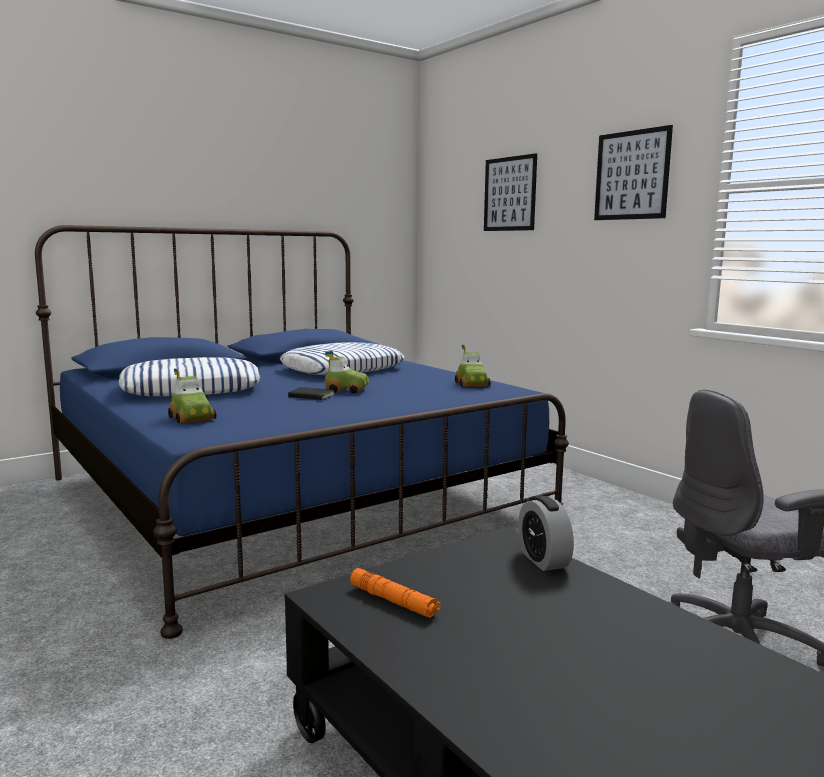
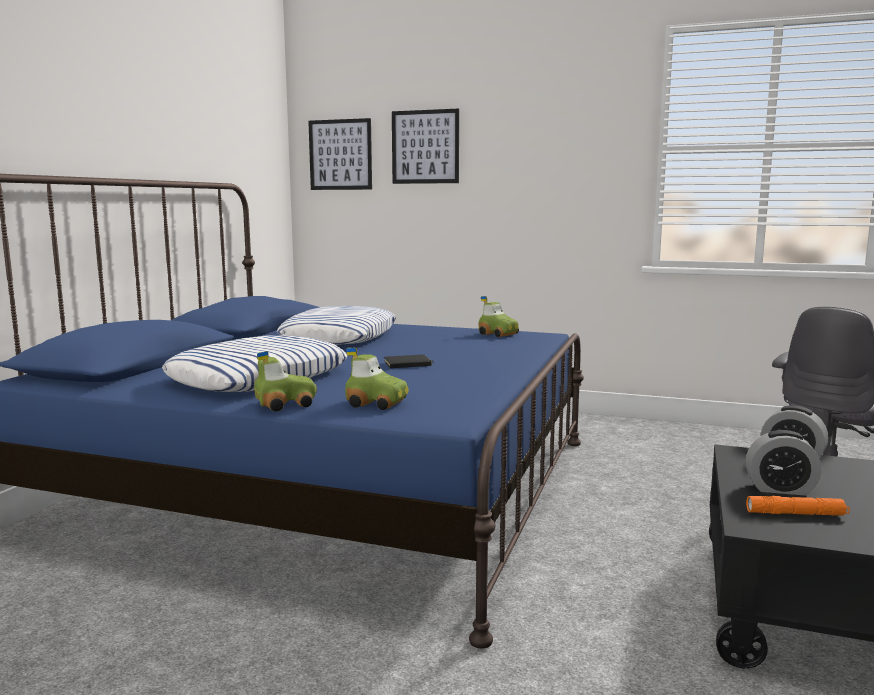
camera: 35 degrees left, 0 degrees up
(346, 390) = (419, 354): toy car -> toy car (285, 404)
(445, 579) = (780, 489): none -> alarm clock
(631, 175) = (571, 135): picture -> picture (340, 155)

